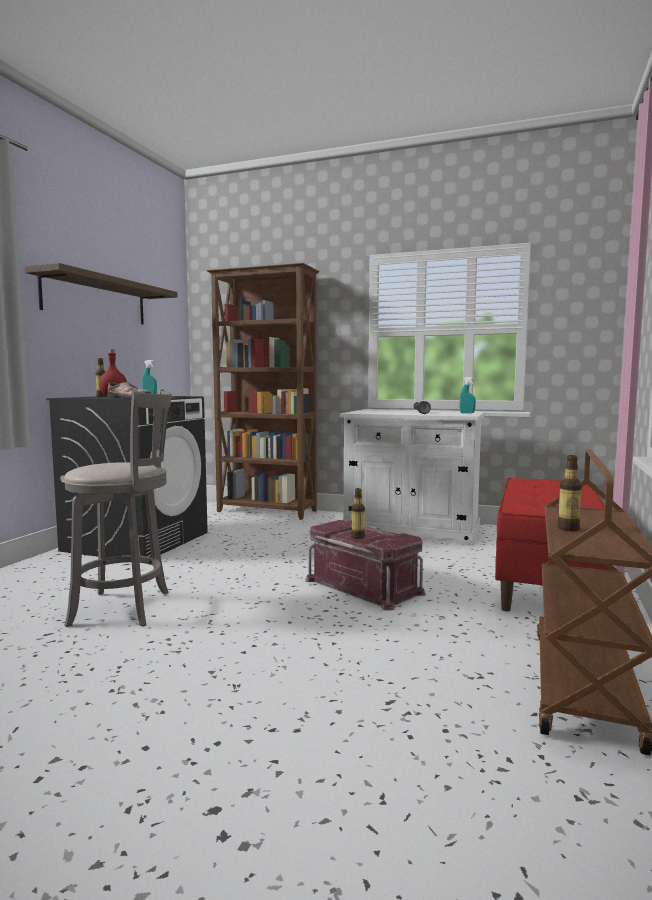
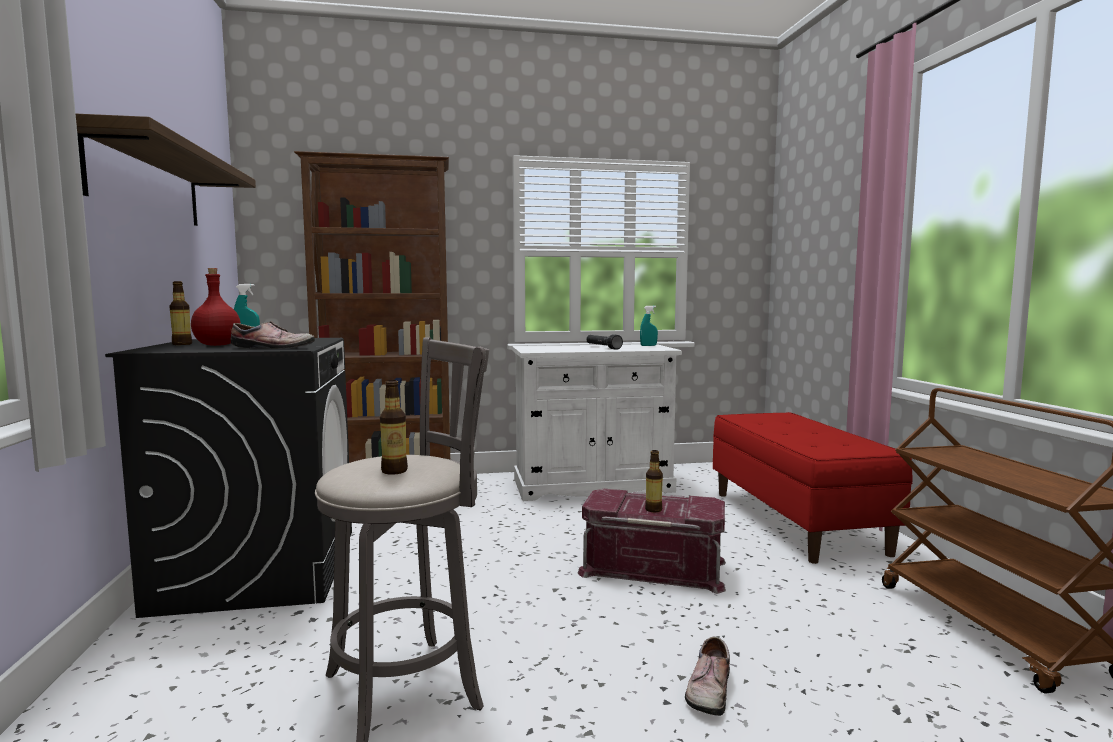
camera: 30 degrees left, 0 degrees up
(279, 653) = (707, 689): none -> shoe
(568, 528) = (989, 473): bottle -> bottle (394, 471)

